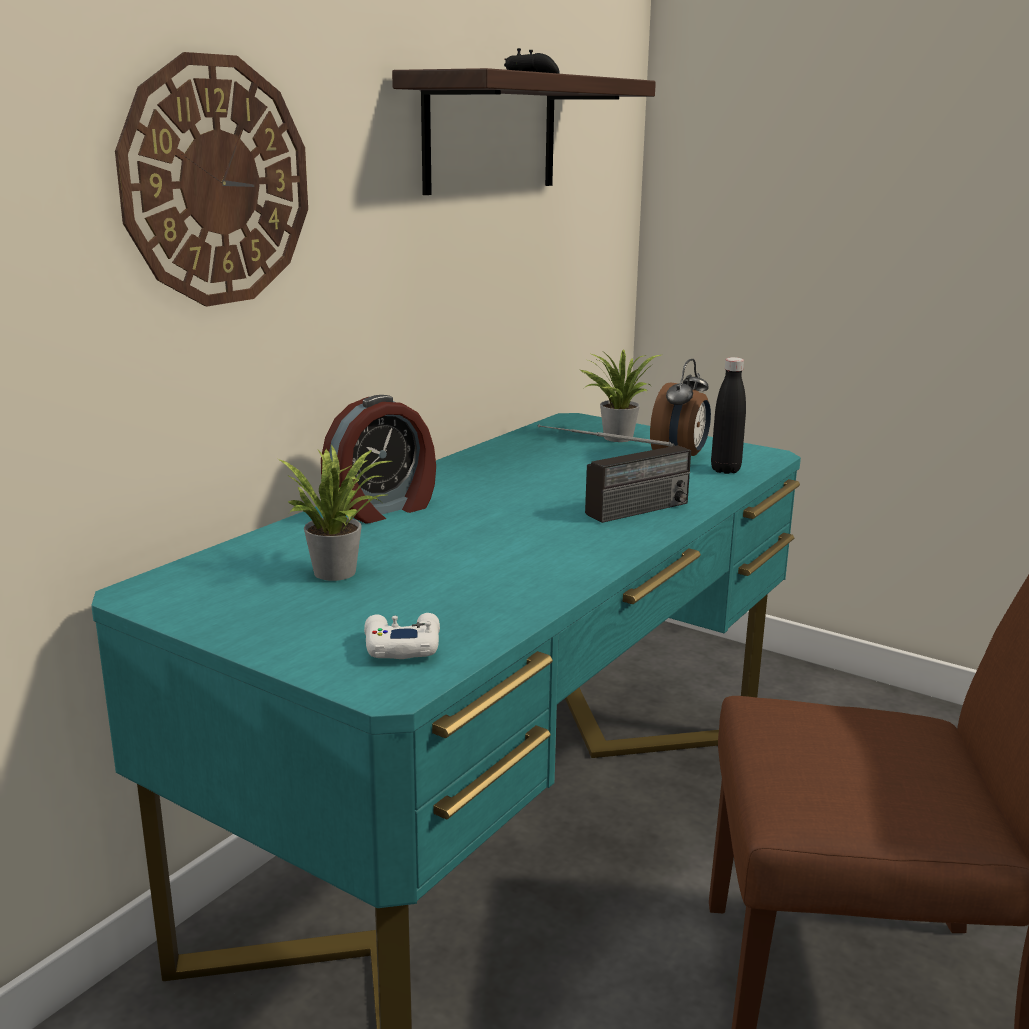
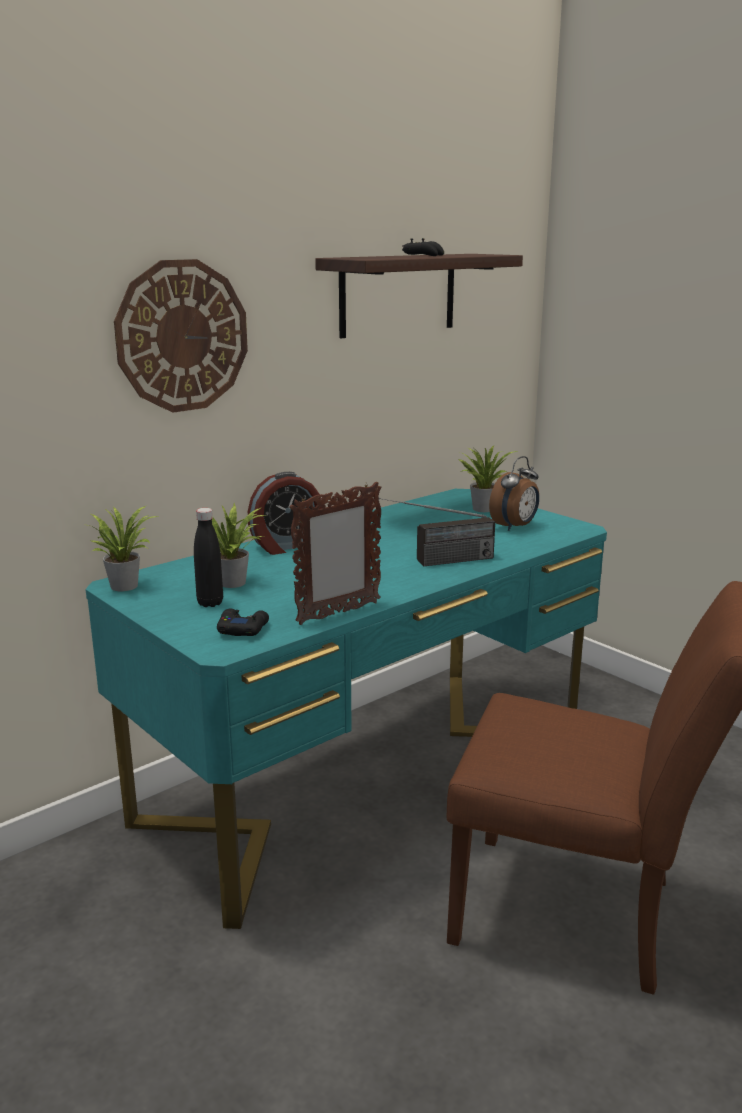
camera: 15 degrees right, 0 degrees up
(158, 591) = (125, 585): none -> potted plant
(401, 646) = (242, 629): white game controller -> black game controller
(532, 605) = (338, 613): none -> picture frame
(725, 470) = (541, 537): black bottle -> black bottle (210, 603)

